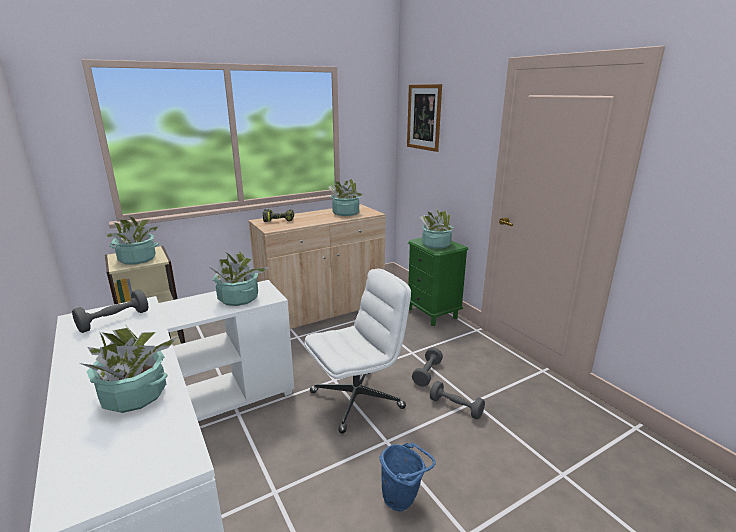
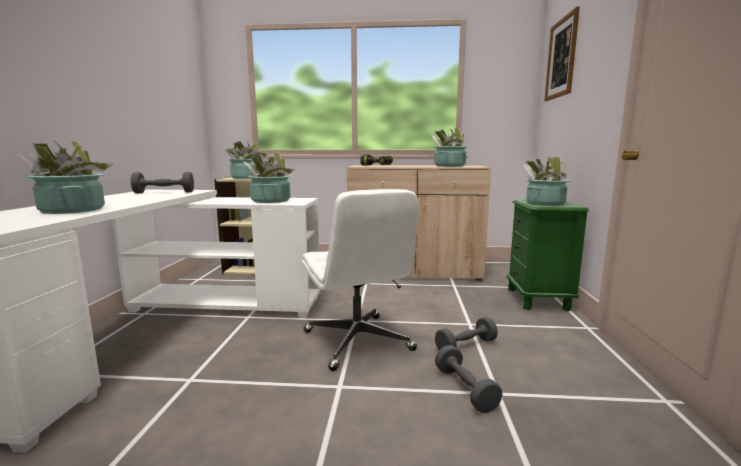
camera: 35 degrees right, 10 degrees down
(357, 399) = (358, 341): white office chair -> white office chair turned 60 degrees clockwise
(403, 499) = (282, 448): blue bucket -> none

